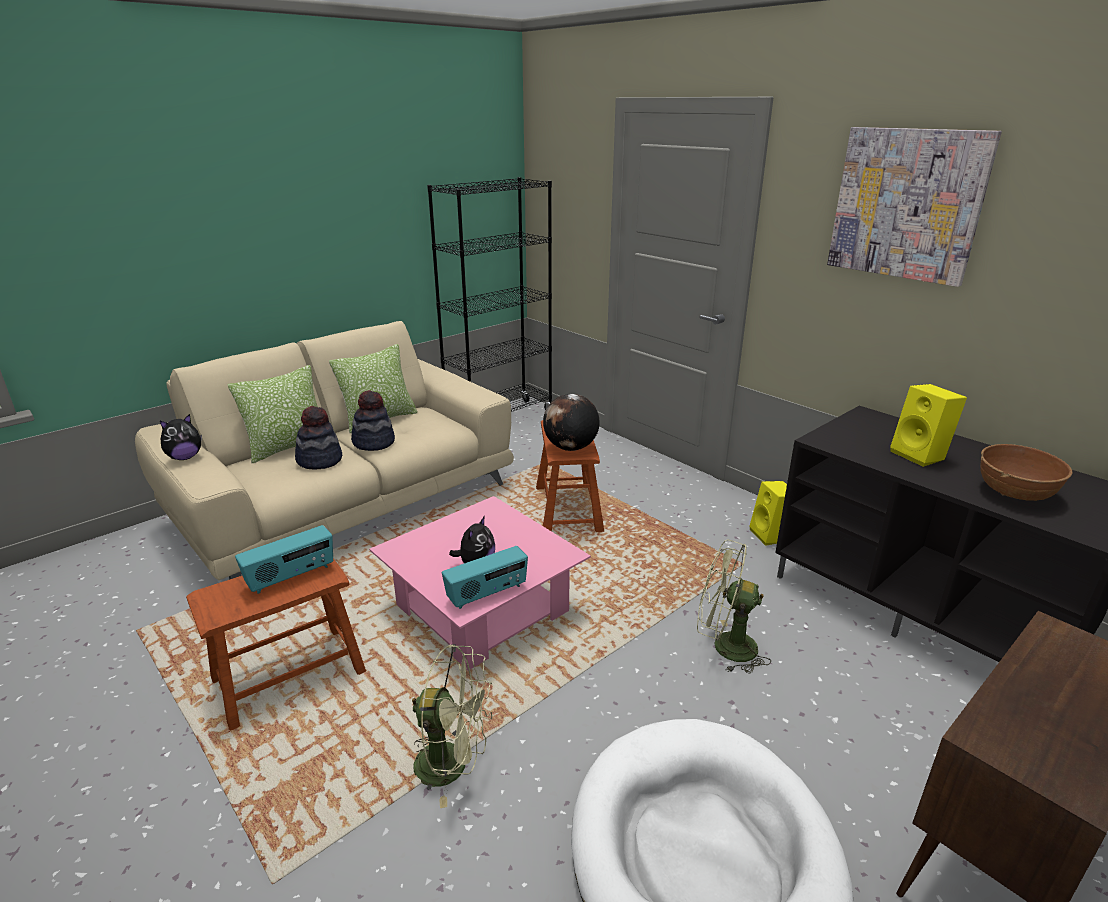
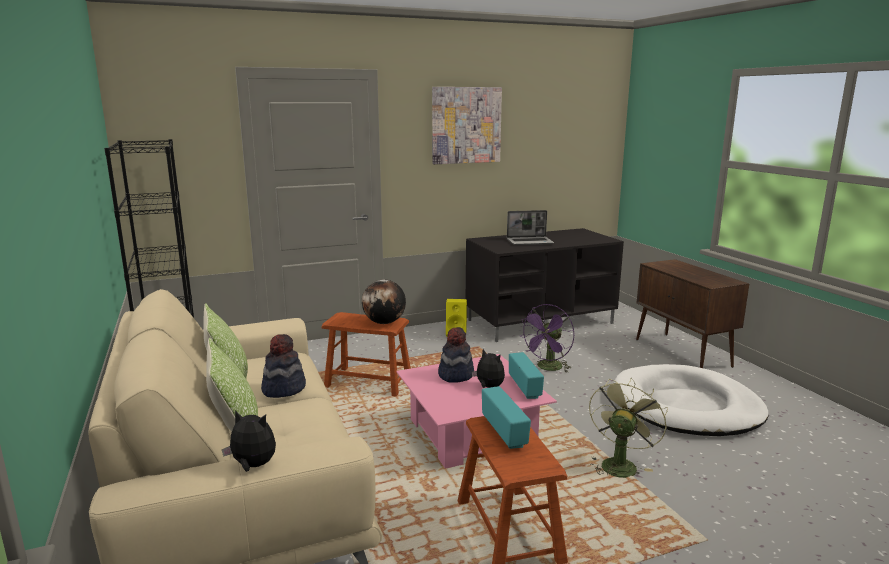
camera: 70 degrees left, 10 degrees down
(185, 457) = (253, 466): plush toy -> plush toy turned 60 degrees counterclockwise
(319, 460) = (293, 416): hat -> hat (455, 375)
(724, 647) = (548, 368): green fan -> purple fan
(921, 455) = (530, 242): yellow speaker -> laptop
(1015, 493) = (572, 239): brown bowl -> none

